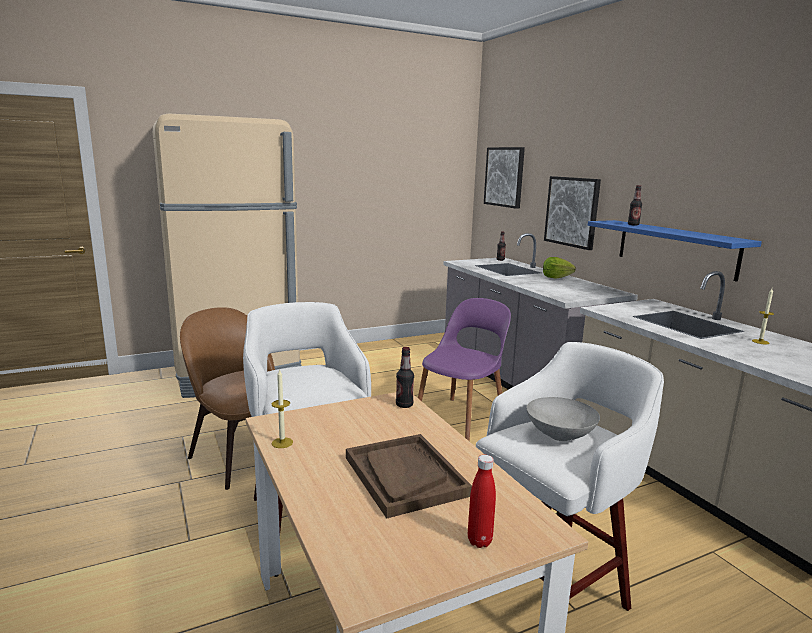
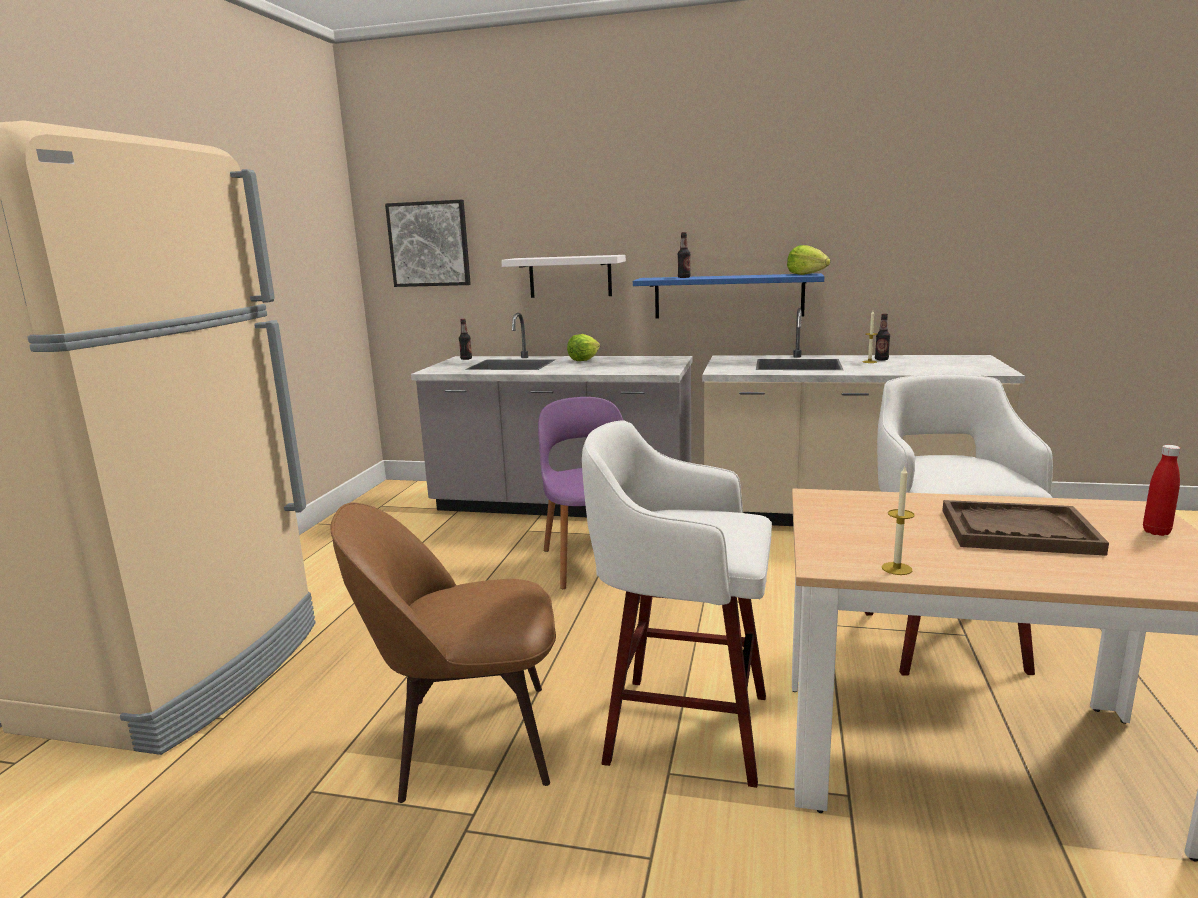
camera: 50 degrees left, 0 degrees up
(404, 405) = (836, 497): bottle -> bottle (881, 359)
(558, 435) = (955, 466): grey bowl -> none
(572, 211) = (570, 276): picture -> white shelf
(732, 239) = (806, 274): none -> lettuce

